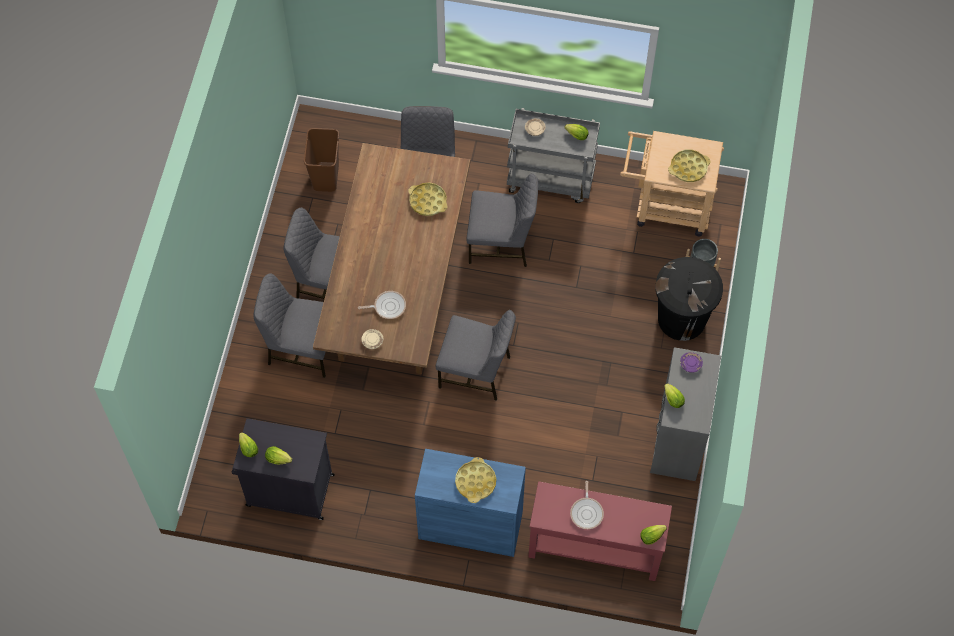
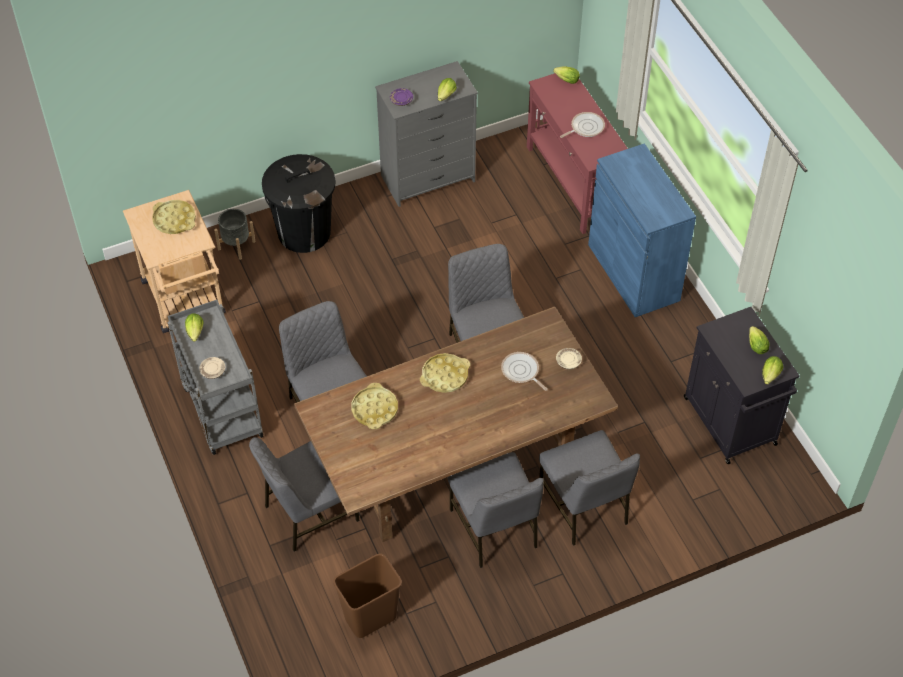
camera: 125 degrees left, 10 degrees down
(475, 482) = (643, 182): yellow tray -> yellow tray (445, 376)

